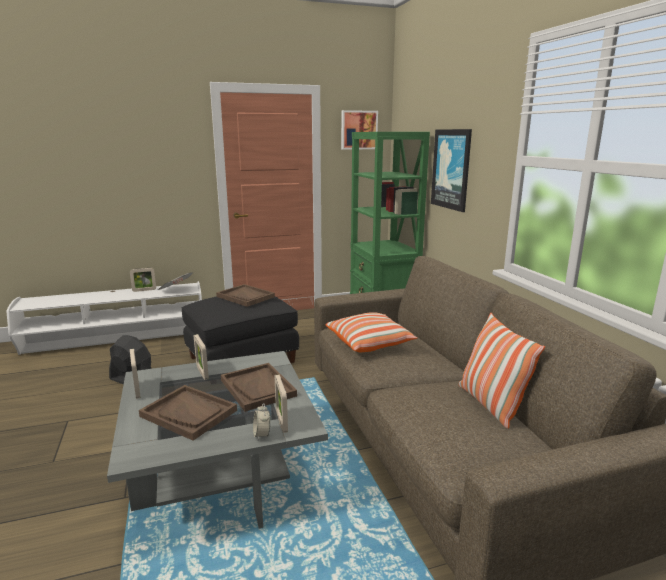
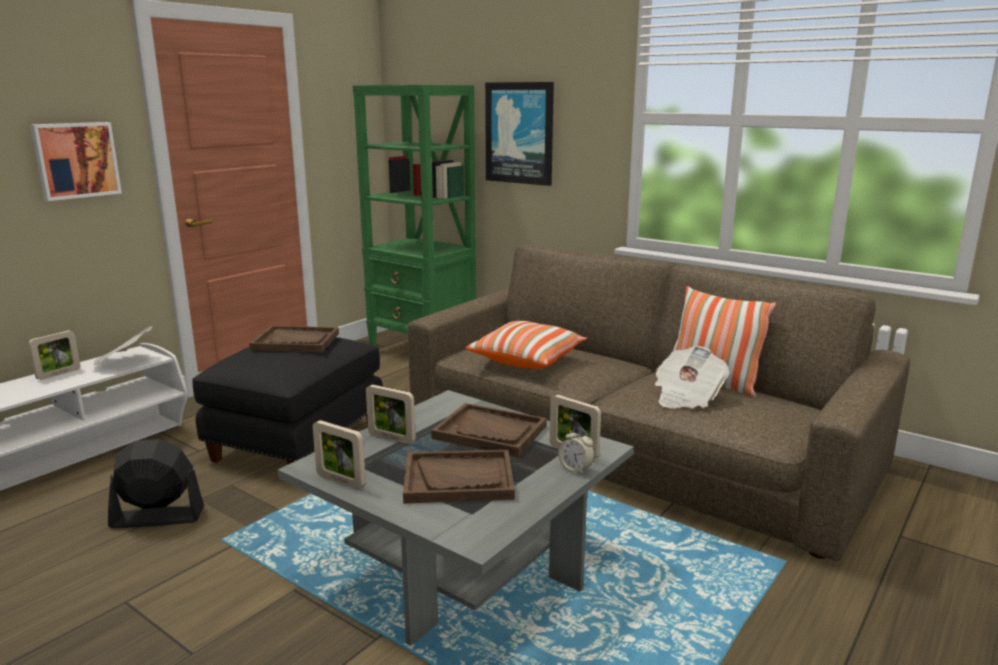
camera: 35 degrees left, 0 degrees up
(358, 130) = (345, 83): picture -> picture (75, 160)
(437, 408) = (686, 397): none -> newspaper

